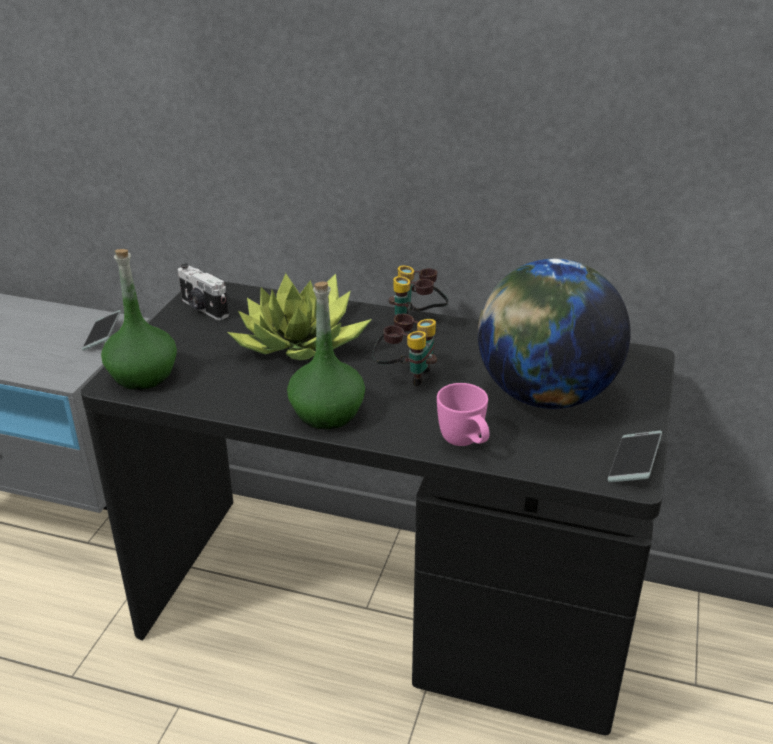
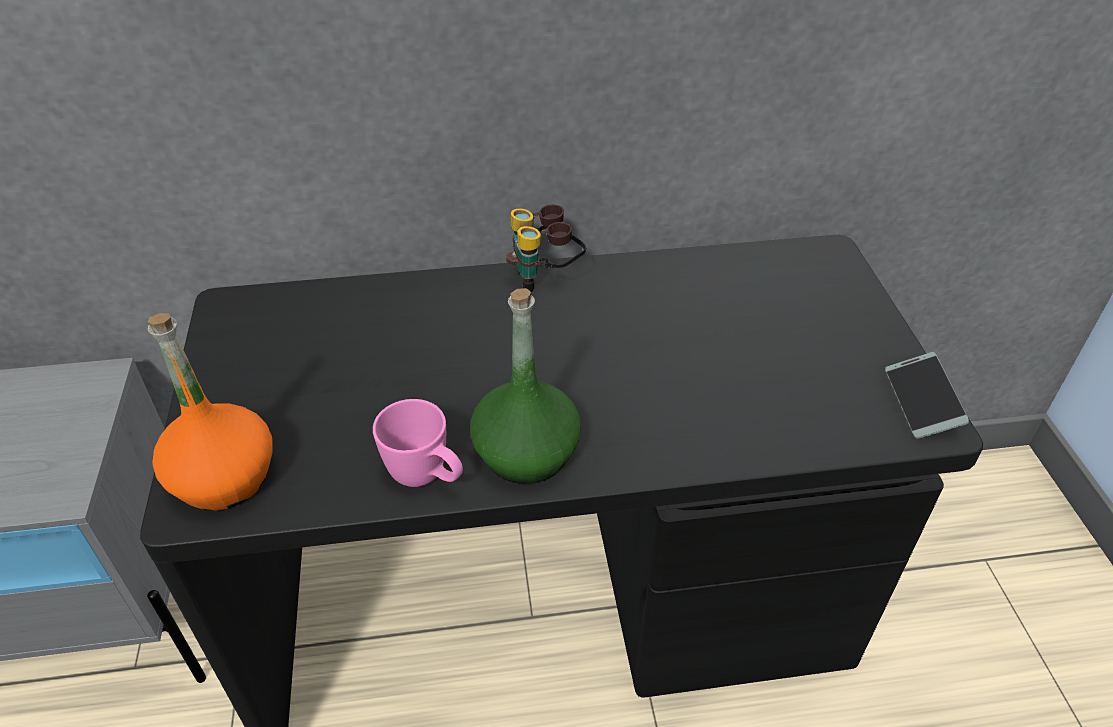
camera: 25 degrees left, 10 degrees up
(103, 335) = (78, 407): phone -> none
(143, 375) = (224, 478): green bottle -> orange bottle
(203, 308) = (244, 338): camera -> none
(301, 343) = (418, 353): potted plant -> none
(405, 374) = (584, 360): binoculars -> none
(465, 443) = (725, 441): pink mug -> pink mug (427, 478)
(544, 395) = (762, 338): globe -> none

